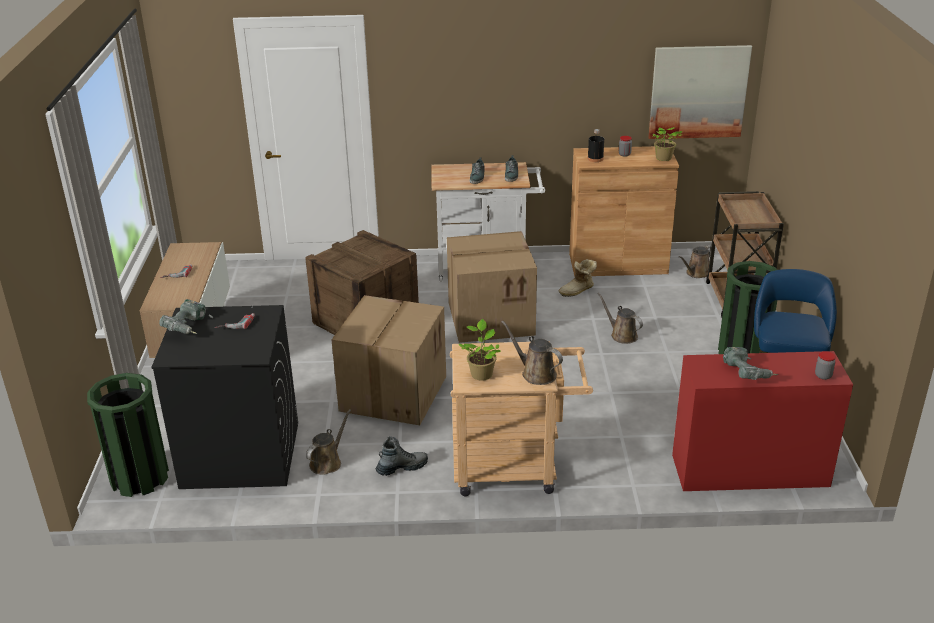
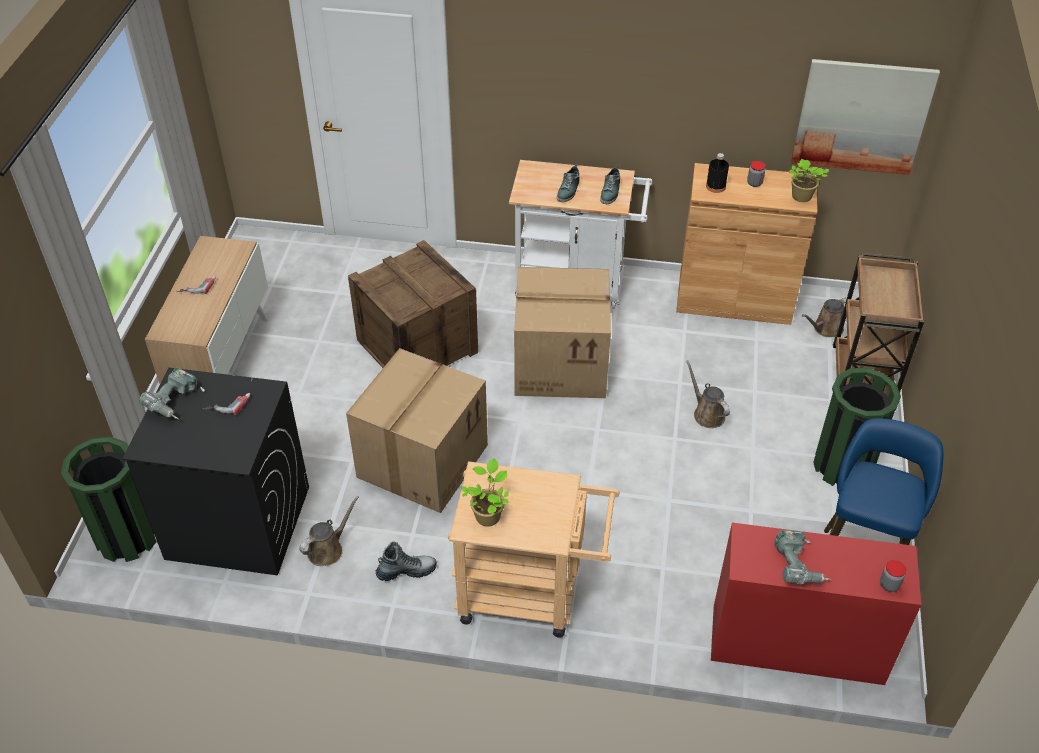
camera: 10 degrees right, 15 degrees up
(536, 373) = (549, 526): brown watering can -> none
(578, 291) = (674, 336): boot -> none

